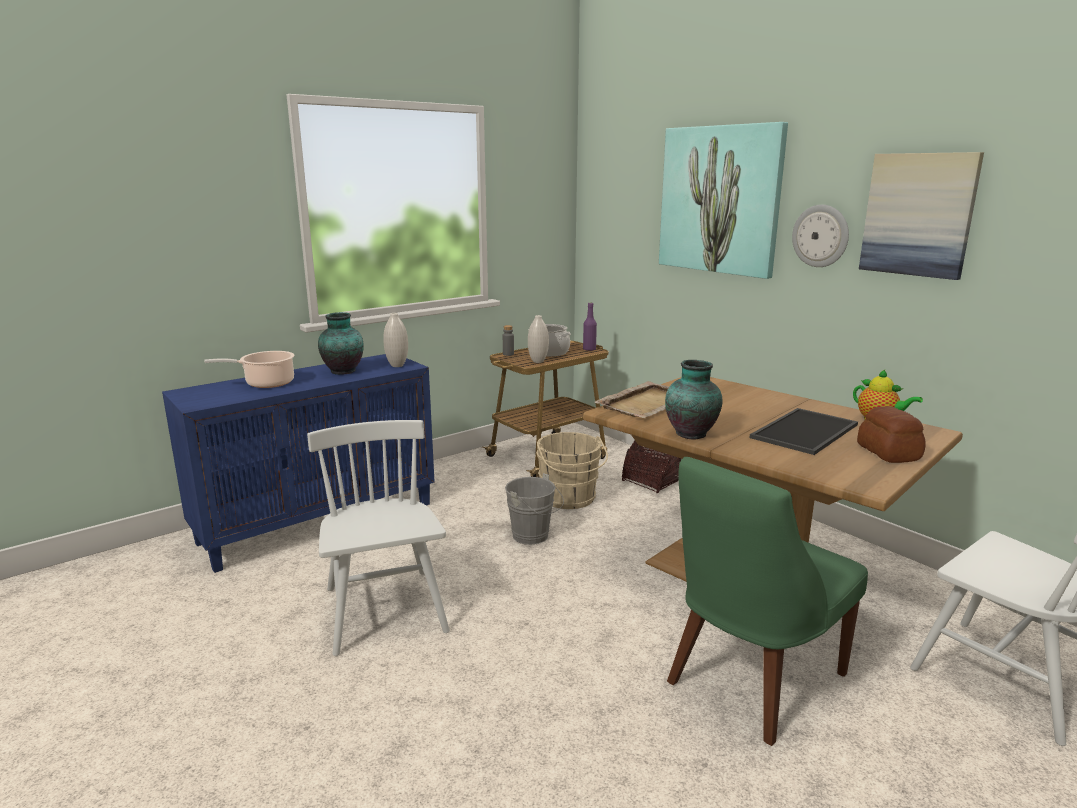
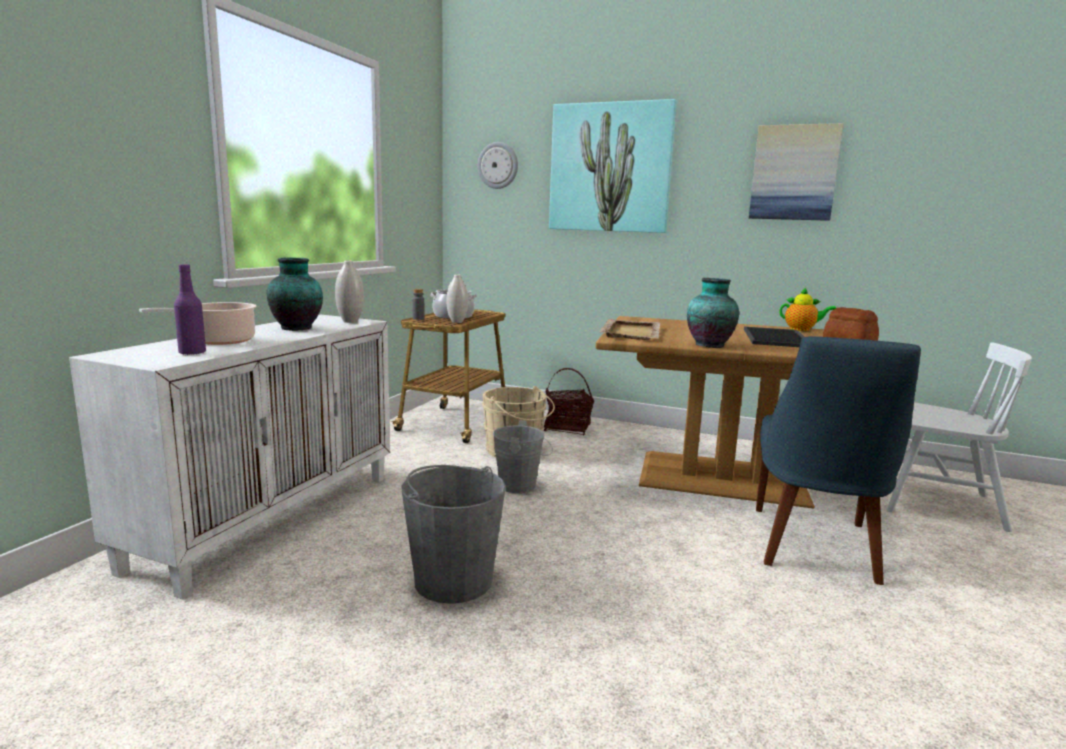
camera: 30 degrees left, 5 degrees down
(319, 522) = (270, 518): blue cabinet -> white cabinet
(385, 610) = (453, 580): white chair -> grey bucket
(589, 349) = (485, 313): purple bottle -> purple bottle (192, 353)
(750, 681) = (814, 547): green chair -> blue chair
(820, 236) = (710, 194): wall clock -> wall clock (498, 165)

